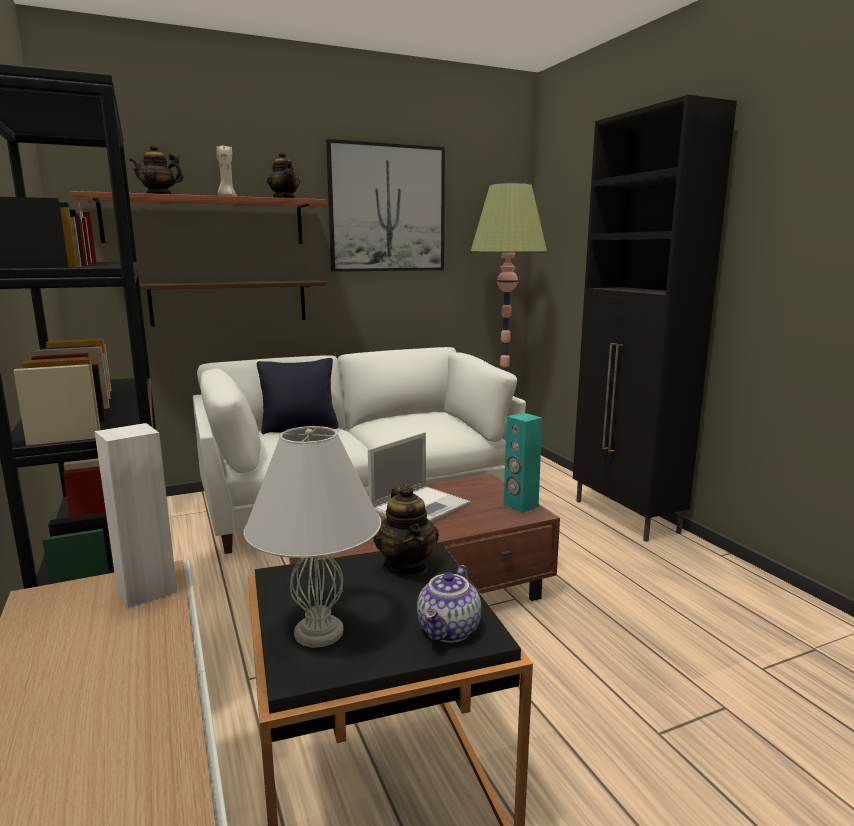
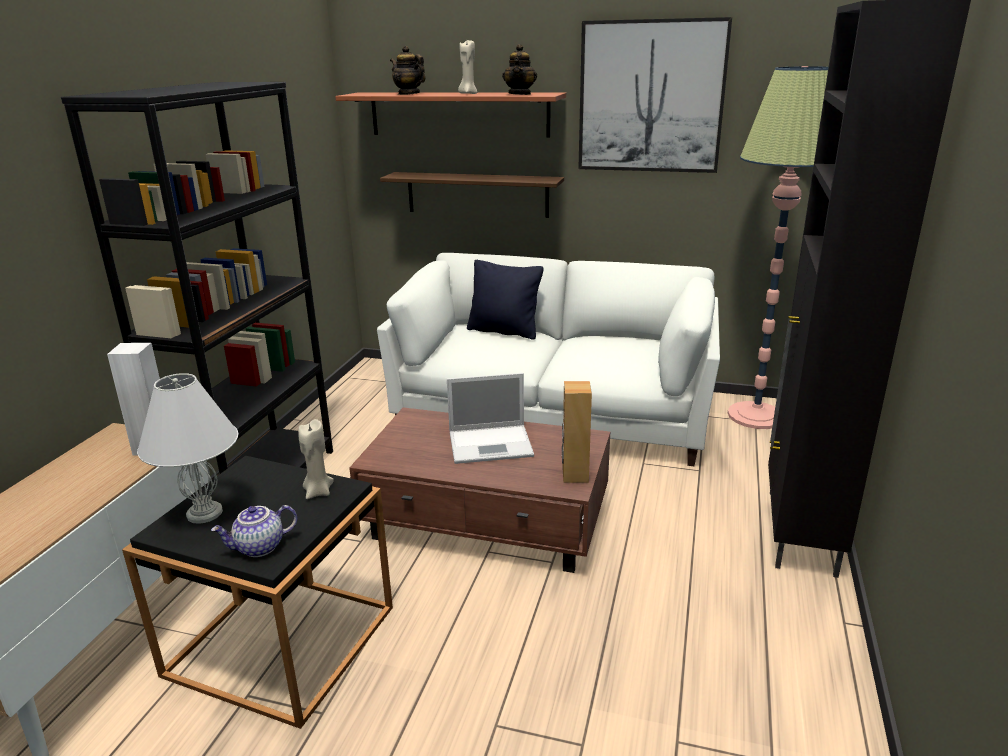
camera: 40 degrees right, 10 degrees up
(407, 566) = (318, 492): teapot -> beige candle
(520, 505) = (574, 475): turquoise speaker -> brown speaker

